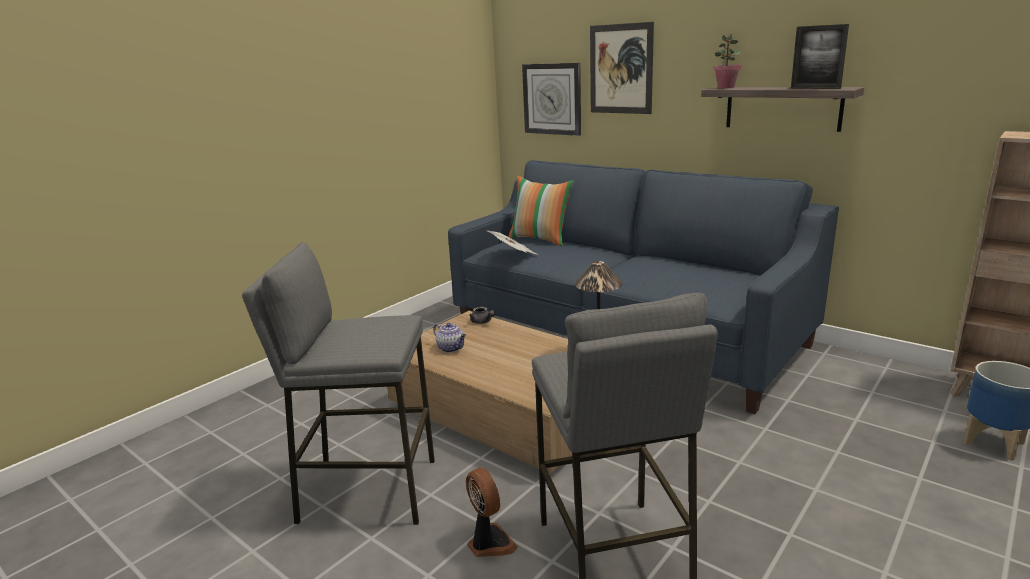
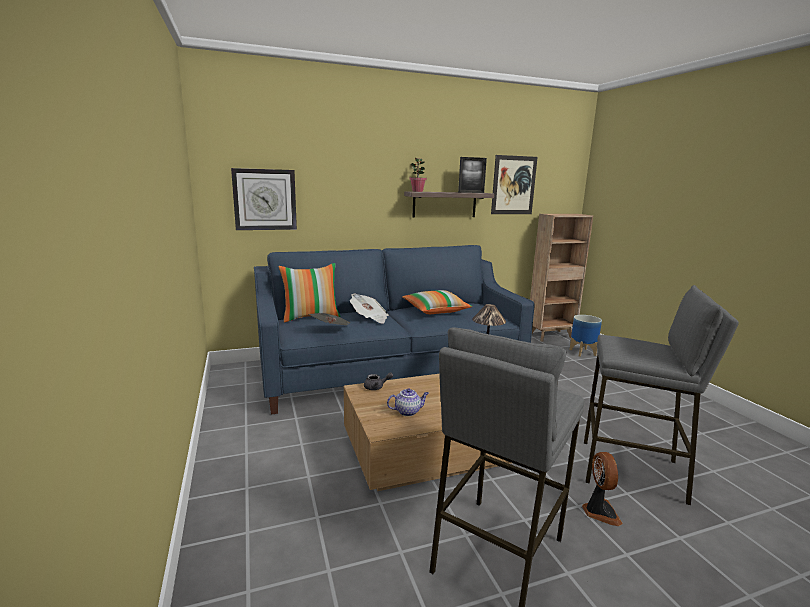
camera: 60 degrees left, 5 degrees down
(489, 543) = (599, 512): fan -> fan turned 90 degrees clockwise
(576, 255) = (369, 318): none -> newspaper
(621, 69) = (332, 177): picture -> picture (513, 185)
(666, 268) = (435, 311): none -> pillow

